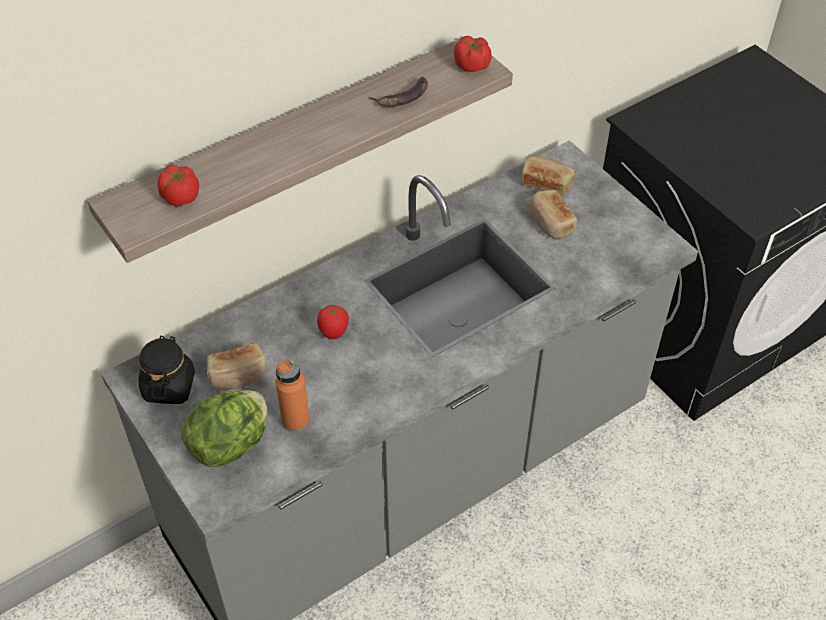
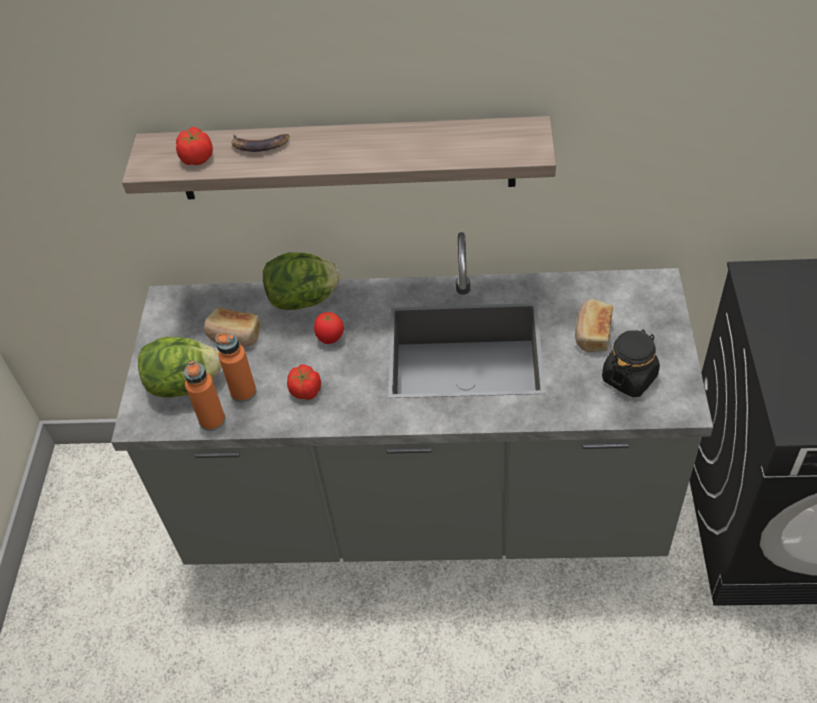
camera: 40 degrees right, 0 degrees up
(169, 386) = (183, 319): black jar -> black jar (629, 377)
(275, 311) = (304, 300): none -> lettuce
(289, 460) = (212, 420): none -> orange bottle
(402, 96) = (439, 147): banana -> banana (260, 145)
(472, 66) = (525, 144): tomato -> tomato (306, 391)
(546, 183) = (620, 297): bread -> none

